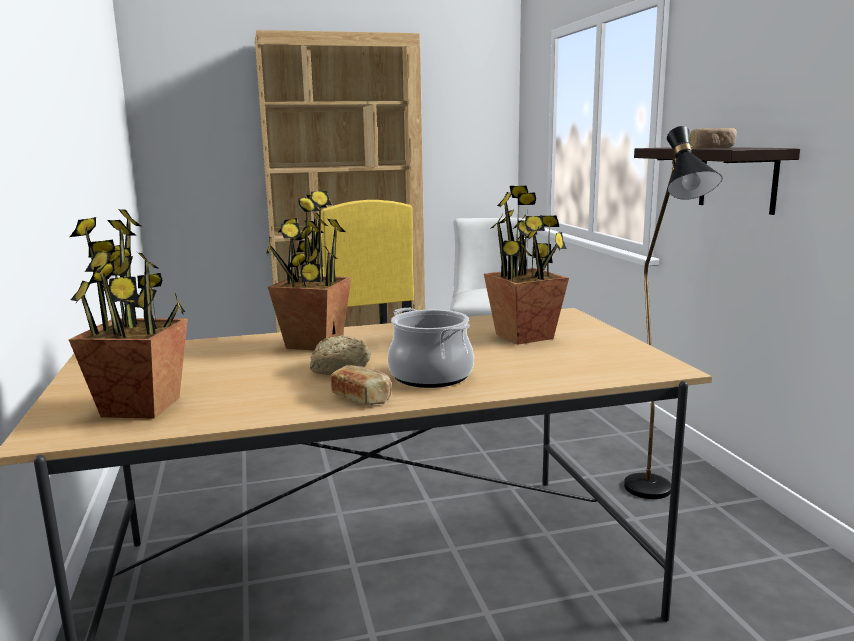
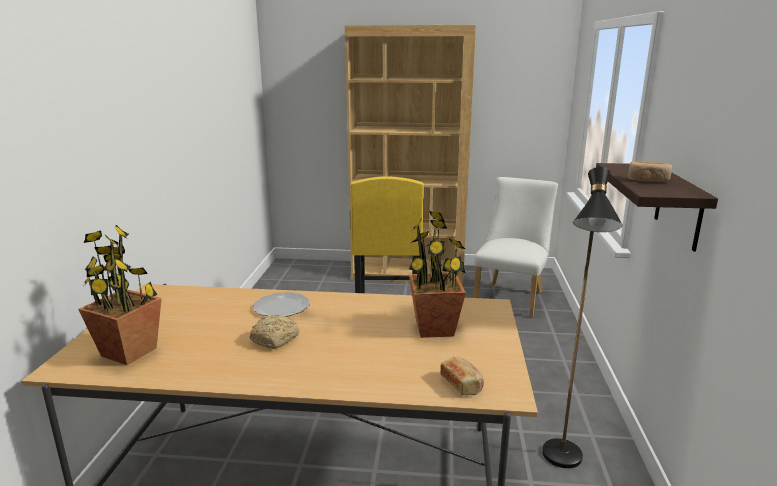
camera: 20 degrees right, 5 degrees up
(314, 344) = (282, 307): potted plant -> plate
(362, 397) = (260, 374): bread -> bread (462, 384)
(431, 376) = (325, 361): cooking pot -> none

